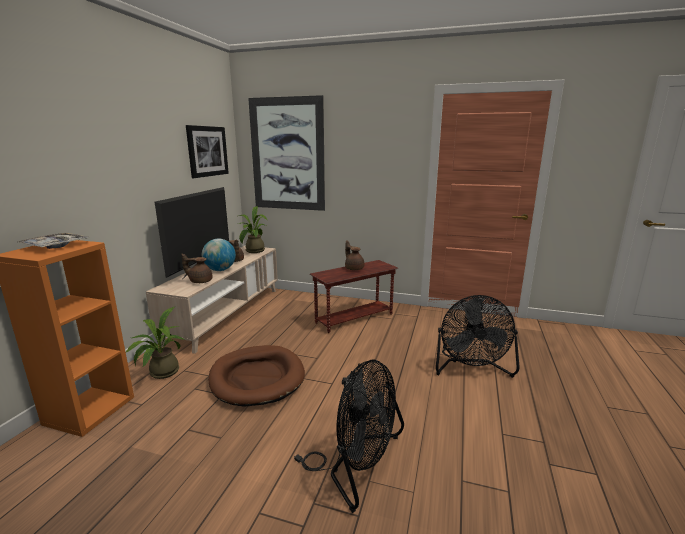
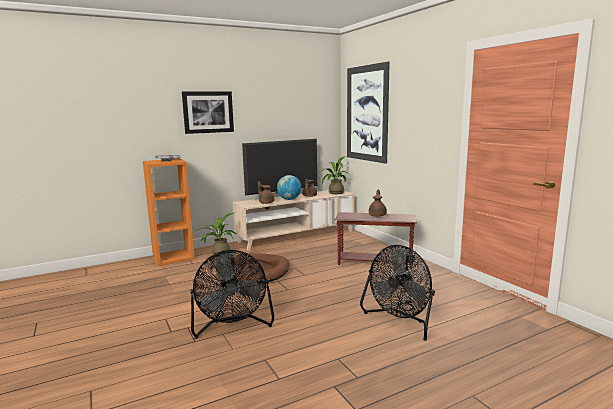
camera: 45 degrees right, 5 degrees down
(207, 151) = (305, 111): picture -> picture (208, 112)

